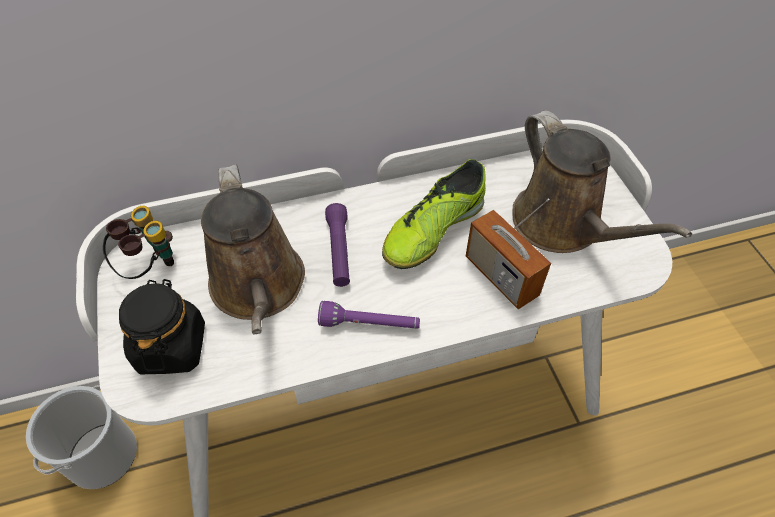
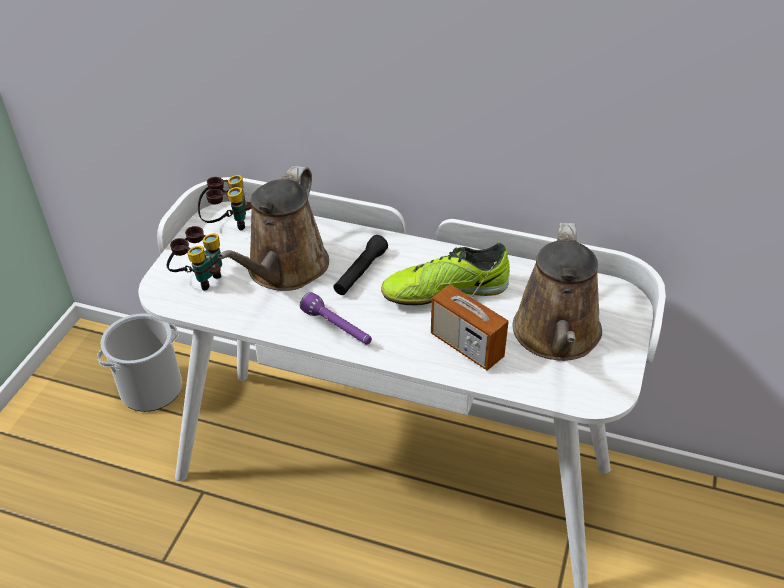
camera: 35 degrees right, 10 degrees down
(171, 347) = (200, 277): black jar -> binoculars
(339, 251) = (360, 272): purple flashlight -> black flashlight
(501, 276) = (466, 346): radio -> radio turned 45 degrees counterclockwise

